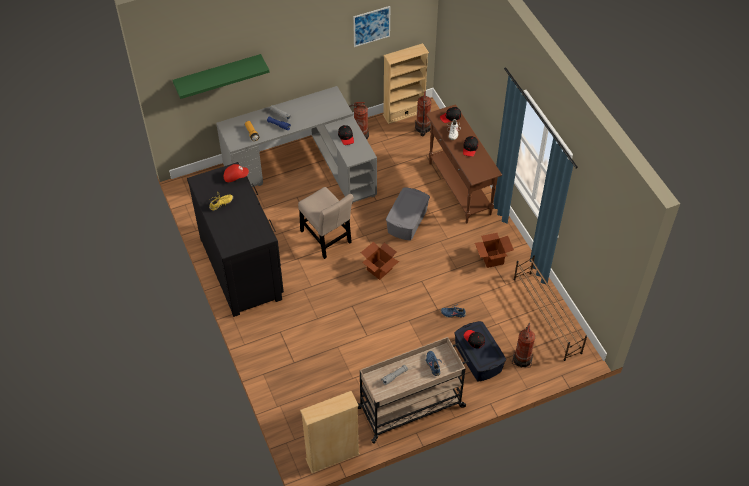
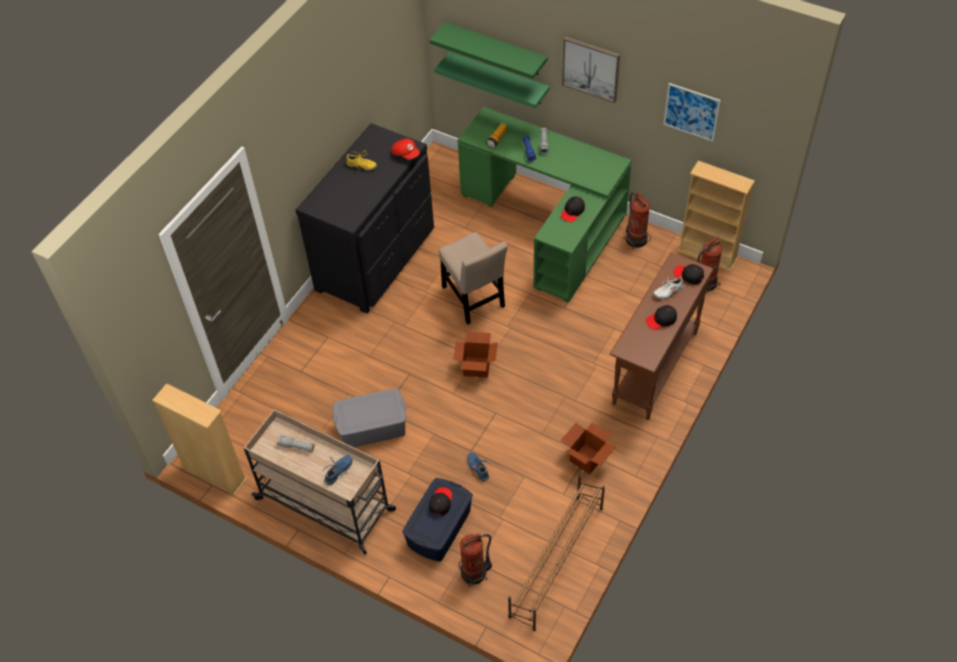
camera: 55 degrees right, 0 degrees up
(223, 94) = (499, 78): none -> green shelf
(295, 41) = (591, 68): none -> picture
(305, 166) = (549, 223): grey desk -> green desk
(327, 239) = (474, 299): beige chair -> beige chair turned 45 degrees counterclockwise
(407, 221) = (562, 350): grey storage box -> grey storage box (372, 427)

